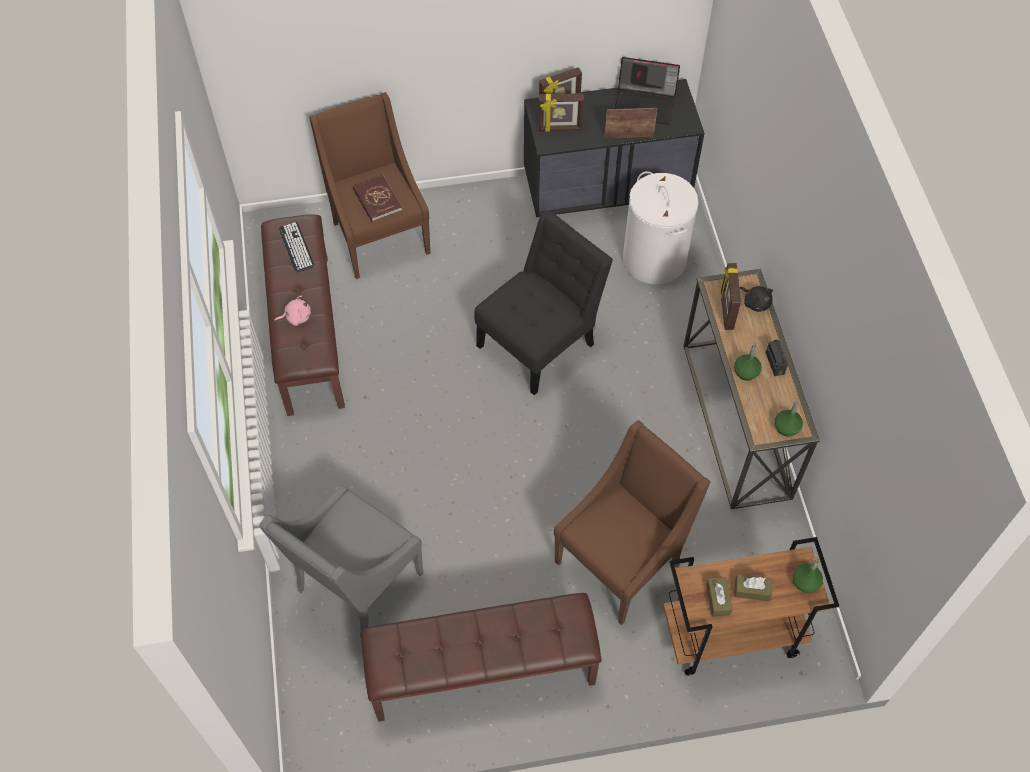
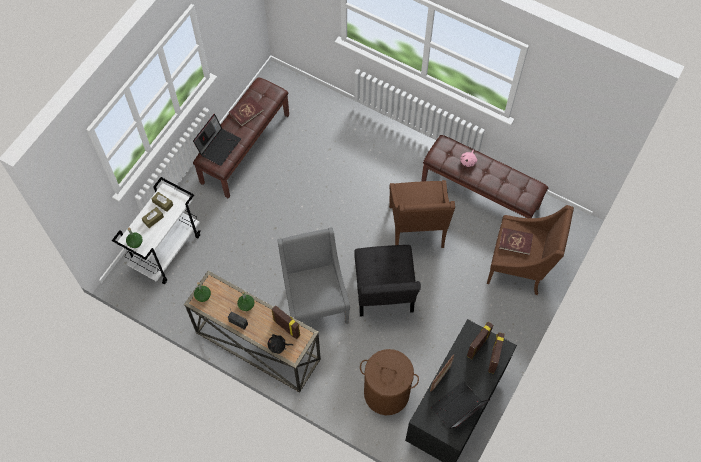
camera: 130 degrees right, 5 degrees up
(296, 247) = (514, 187): keyboard -> none
(356, 584) = (326, 130): grey armchair -> grey armchair (315, 303)
(452, 651) = (246, 112): none -> red book
(544, 639) = (218, 145): none -> laptop
(621, 562) = (239, 235): brown armchair -> brown armchair (417, 229)
(654, 259) = (386, 393): white laundry basket -> brown laundry basket
(730, 635) = (167, 250): brown cart -> white cart

